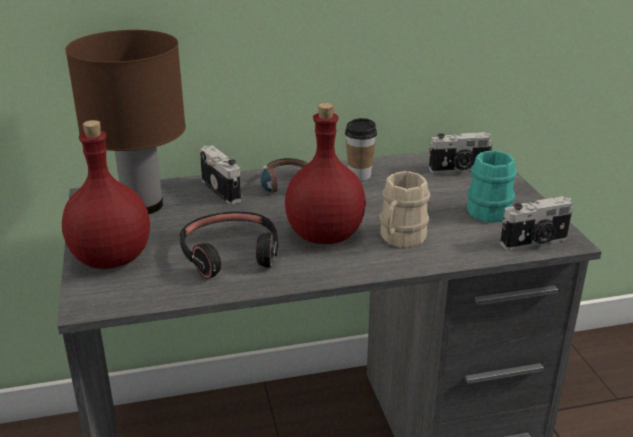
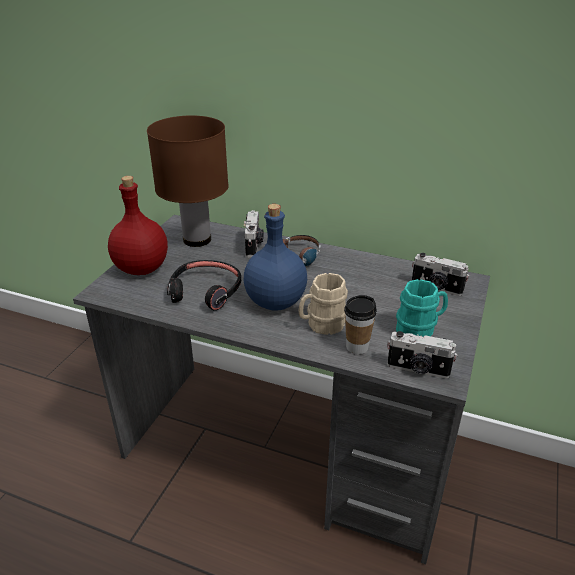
camera: 35 degrees right, 5 degrees up
(324, 236) = (274, 302): red bottle -> blue bottle
(359, 176) = (354, 266): cup -> cup (357, 347)

